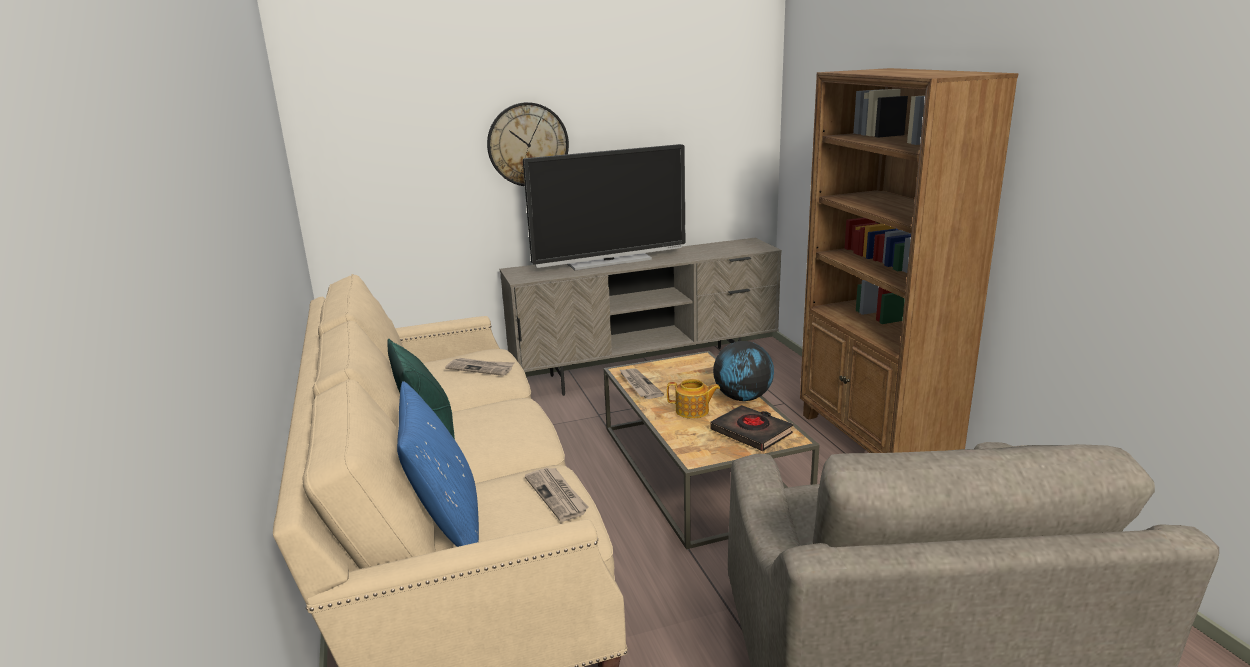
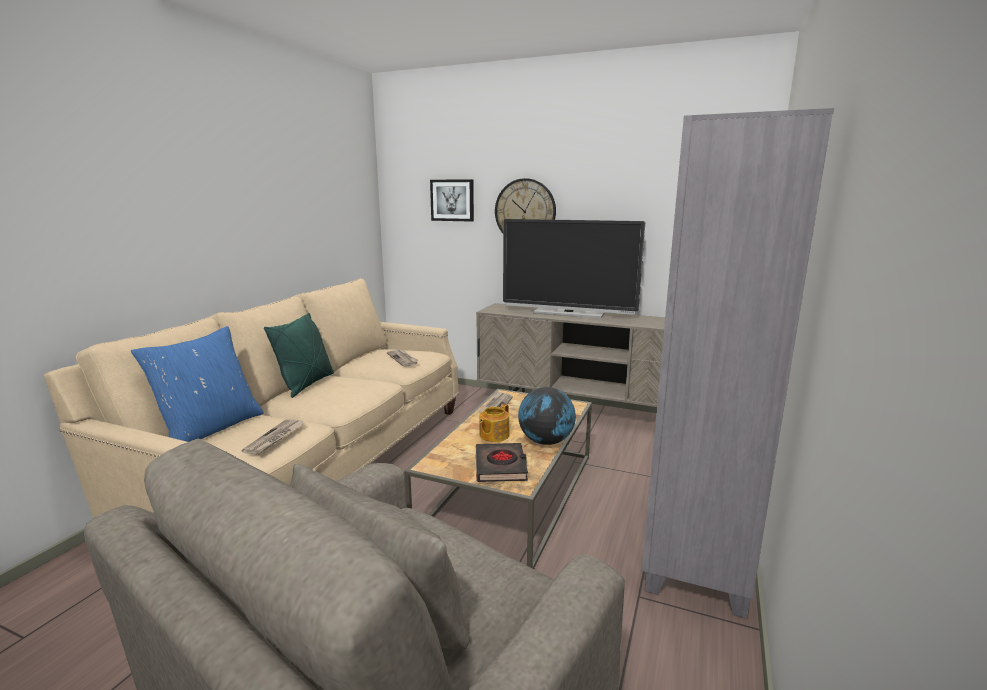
camera: 40 degrees right, 5 degrees down
(419, 138) = (452, 200): none -> picture
(693, 411) = (493, 435): teapot -> teapot turned 75 degrees clockwise
(874, 442) = (695, 546): brown bookcase -> grey bookcase

